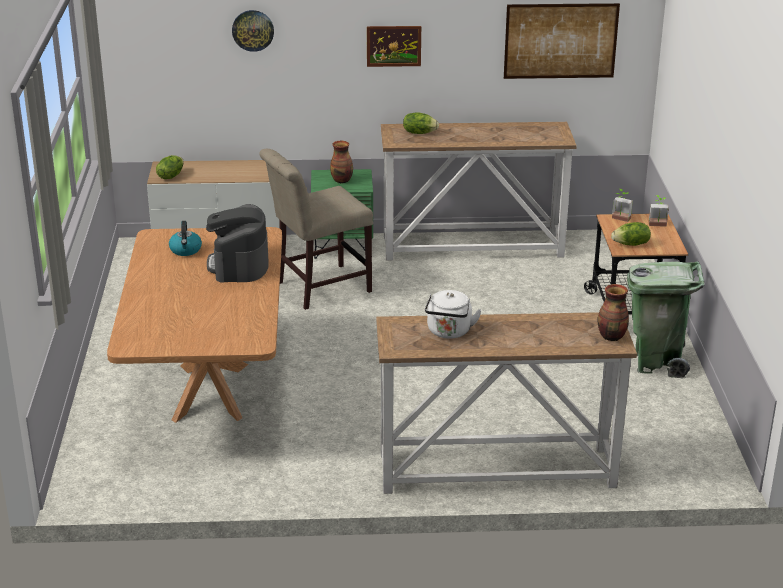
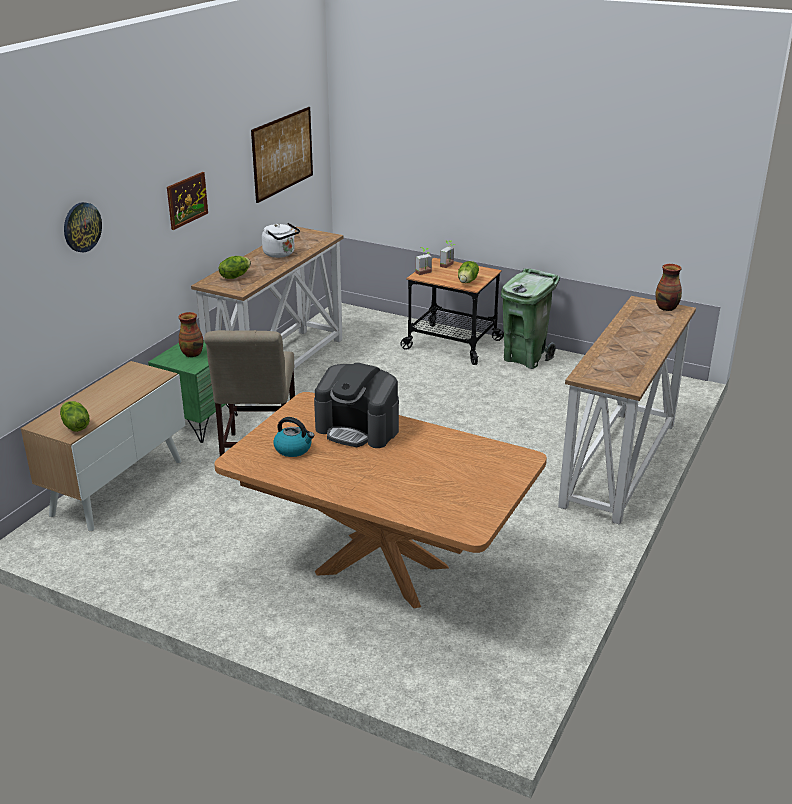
camera: 60 degrees left, 0 degrees up
(449, 332) = (617, 359): white kettle -> white kettle (281, 254)

